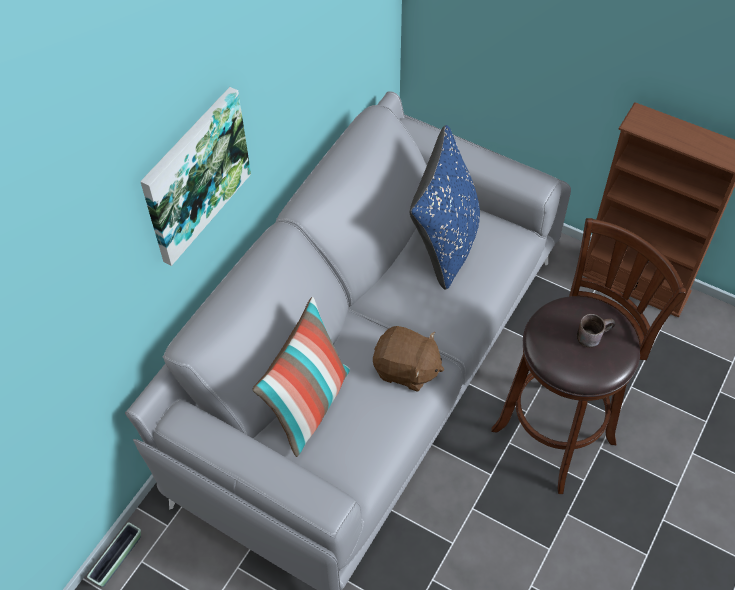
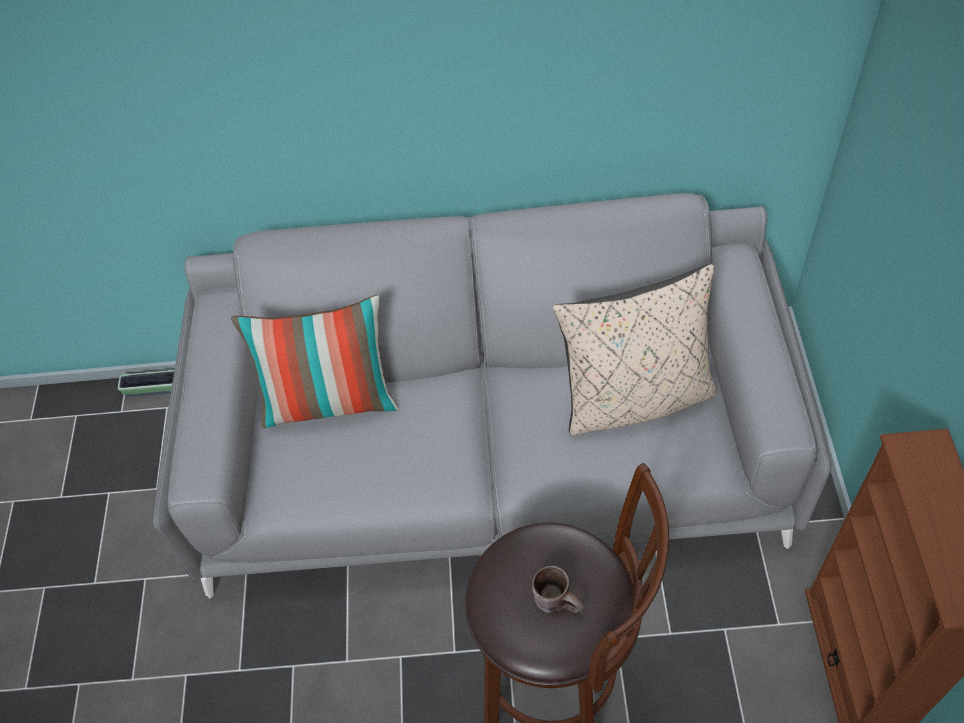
camera: 60 degrees right, 0 degrees up
(195, 175) = (348, 79): picture -> none
(406, 370) = (438, 461): brown plush toy -> none
(445, 243) = (636, 398): blue pillow -> beige pillow

